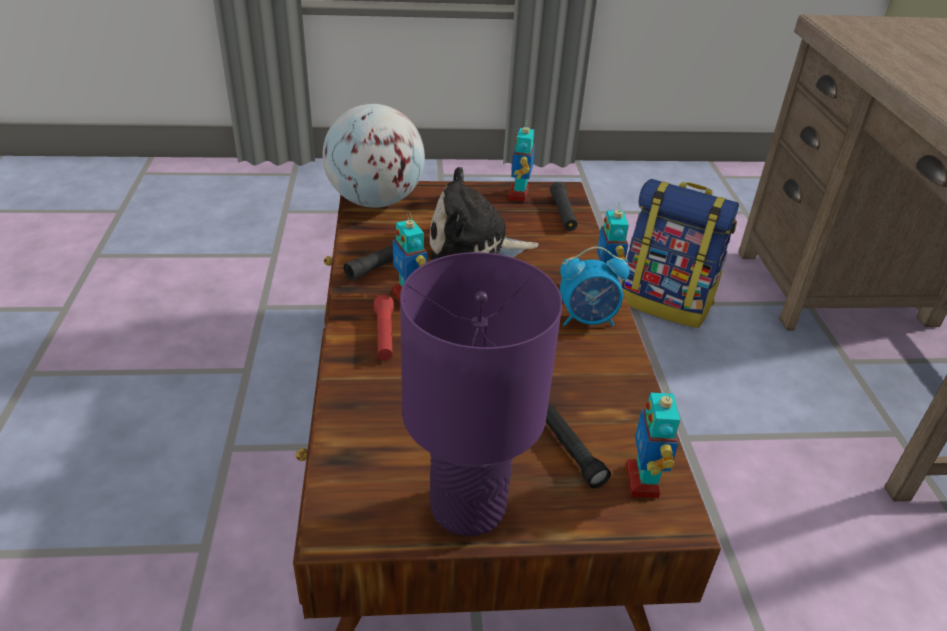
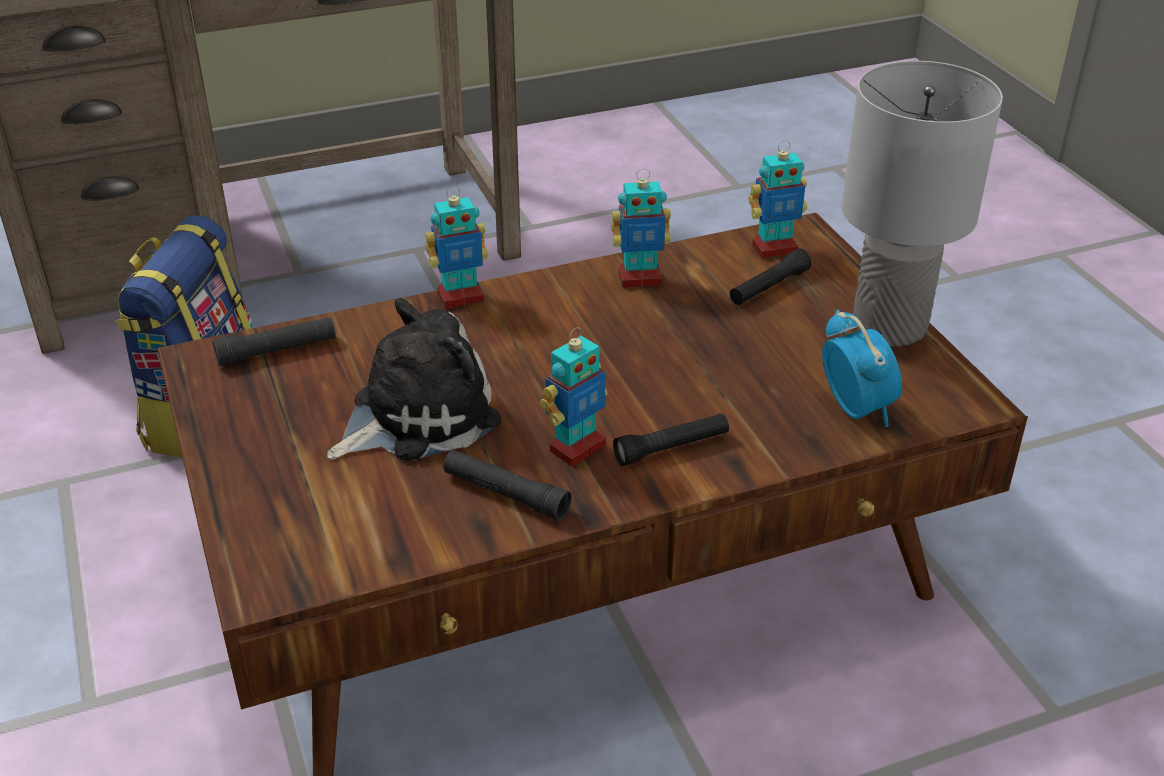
camera: 105 degrees left, 0 degrees up
(375, 201) = (302, 559): globe -> none
(384, 335) = (671, 448): red flashlight -> black flashlight
(467, 511) = (887, 333): purple table lamp -> grey table lamp
(474, 248) = (416, 415): plush toy -> plush toy turned 105 degrees counterclockwise
(519, 195) = (226, 401): toy robot -> toy robot (640, 278)
(588, 319) = (543, 301): alarm clock -> alarm clock (856, 408)

